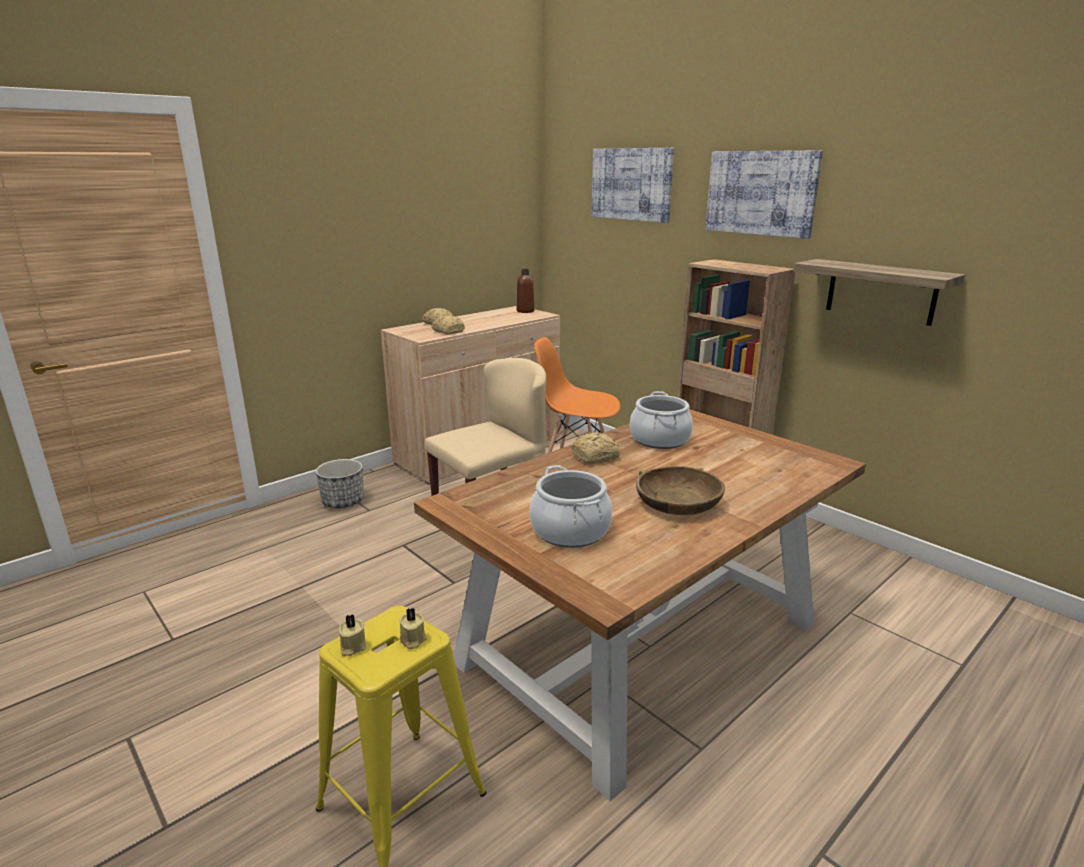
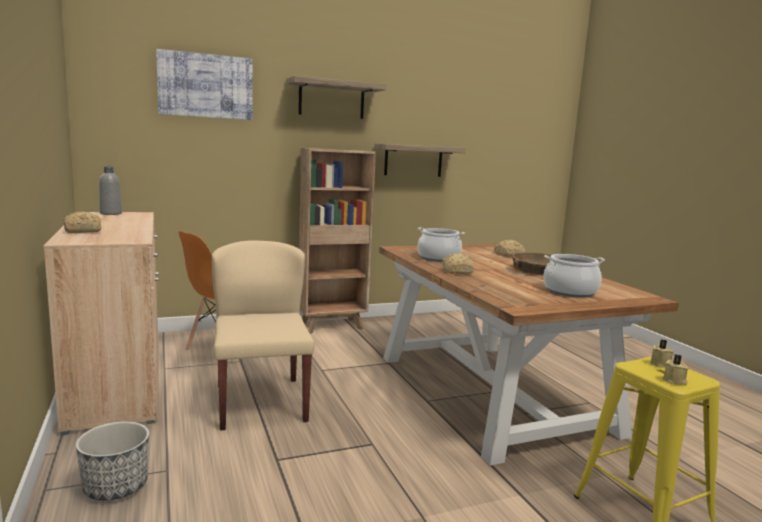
camera: 70 degrees left, 10 degrees down
(448, 331) = (130, 233): bread -> bread (508, 255)
(525, 311) = (111, 213): brown bottle -> grey bottle
(761, 193) = (331, 99): picture -> shelf

